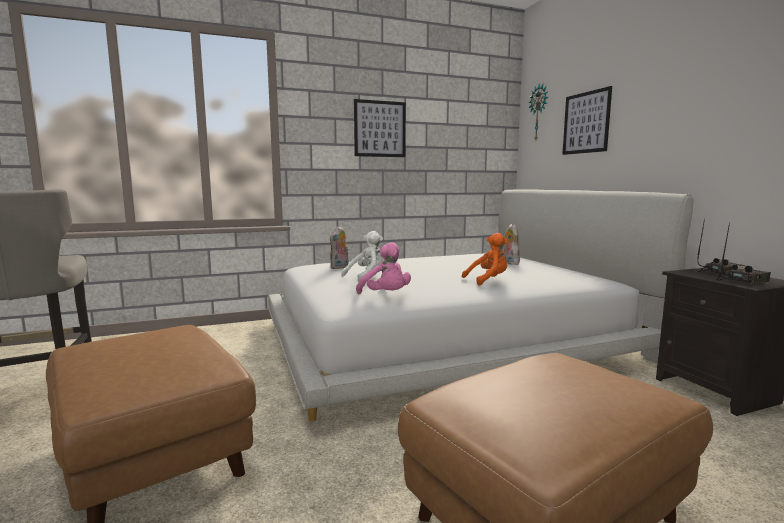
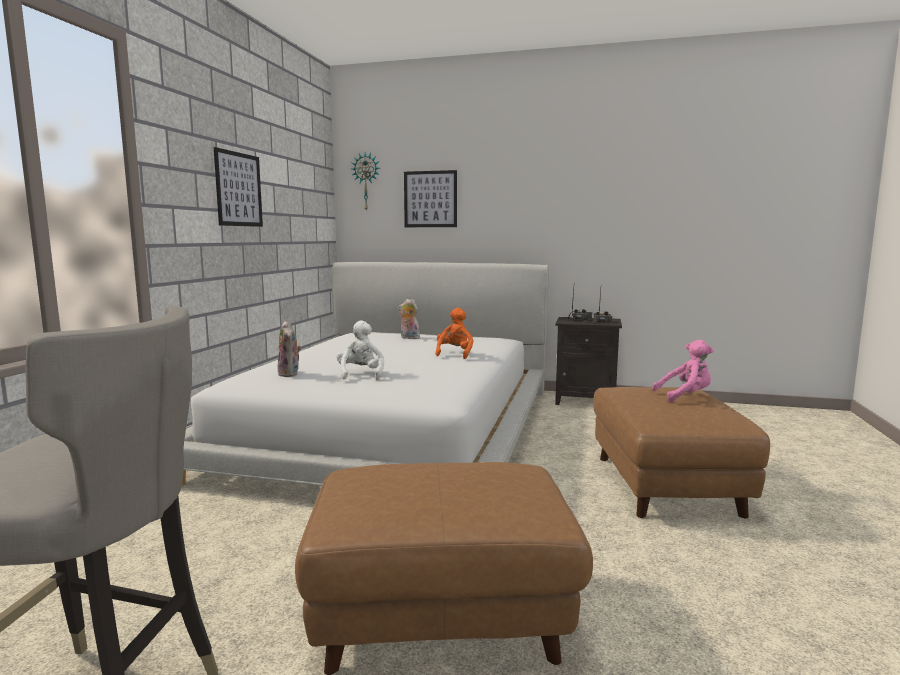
camera: 55 degrees left, 0 degrees up
(386, 296) = (444, 382): pink plush toy -> pink plush toy (685, 396)

